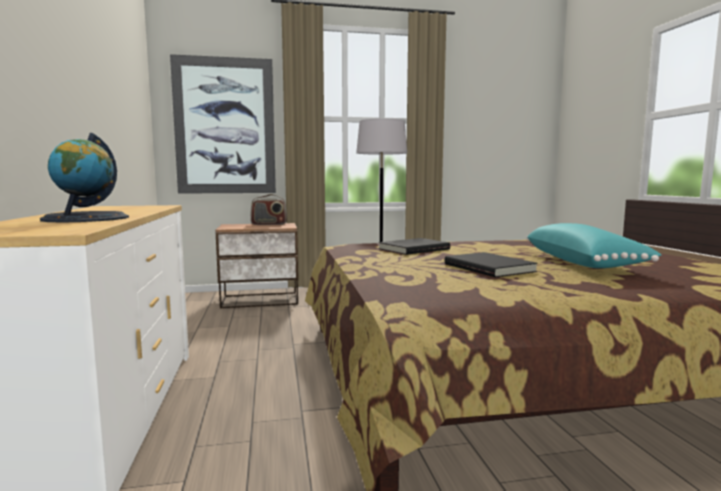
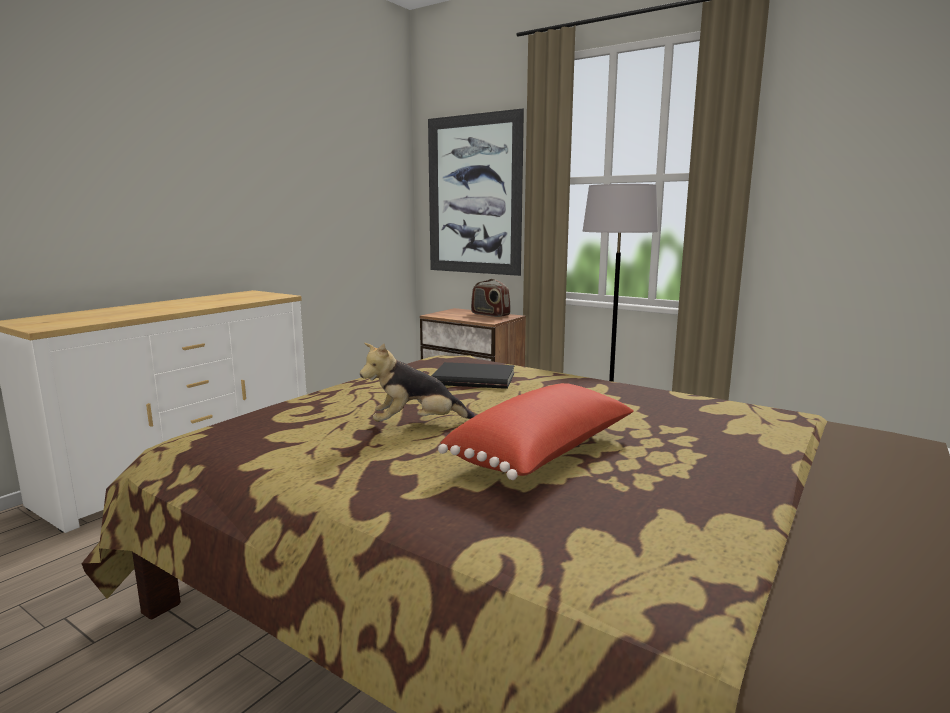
camera: 45 degrees right, 5 degrees up
(86, 218) = (135, 312): globe -> none
(490, 267) = (416, 425): black book -> plush toy
(583, 263) = (545, 454): turquoise pillow -> red pillow

